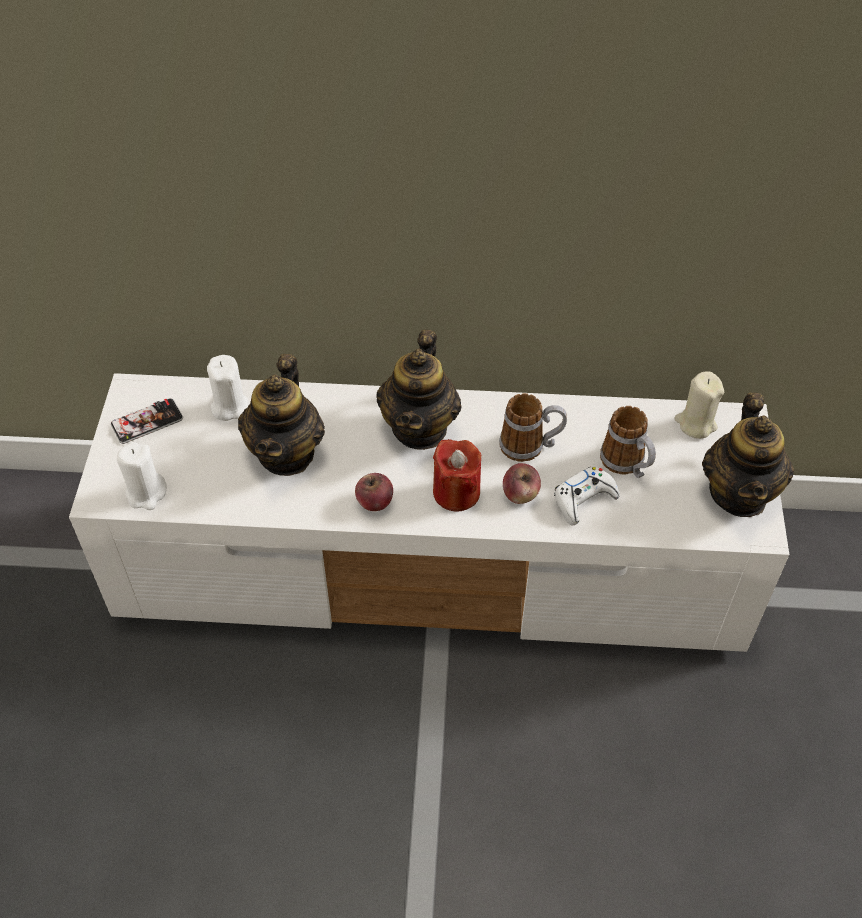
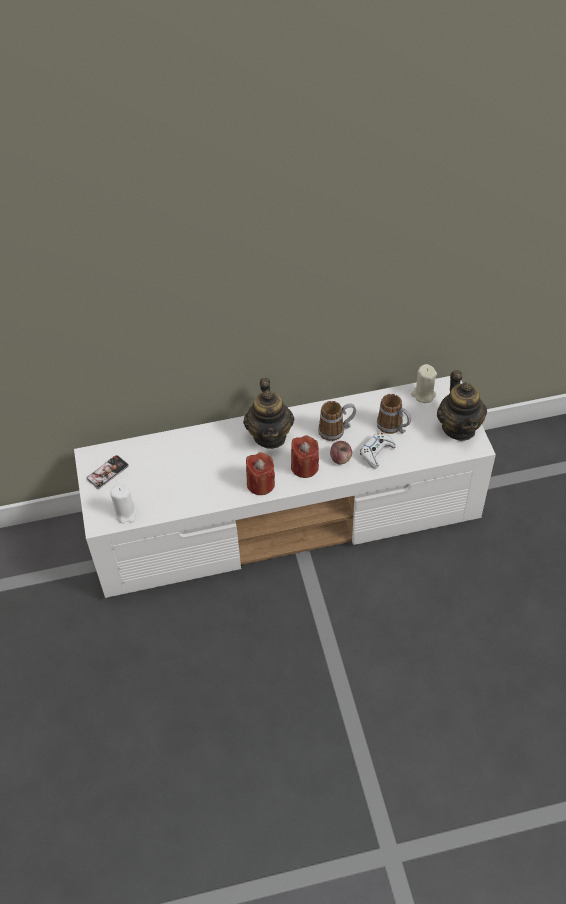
camera: 15 degrees left, 0 degrees up
(229, 406) = (153, 451): white candle -> none
(286, 453) = (198, 469): teapot -> none
(374, 502) = (260, 484): apple -> red candle

